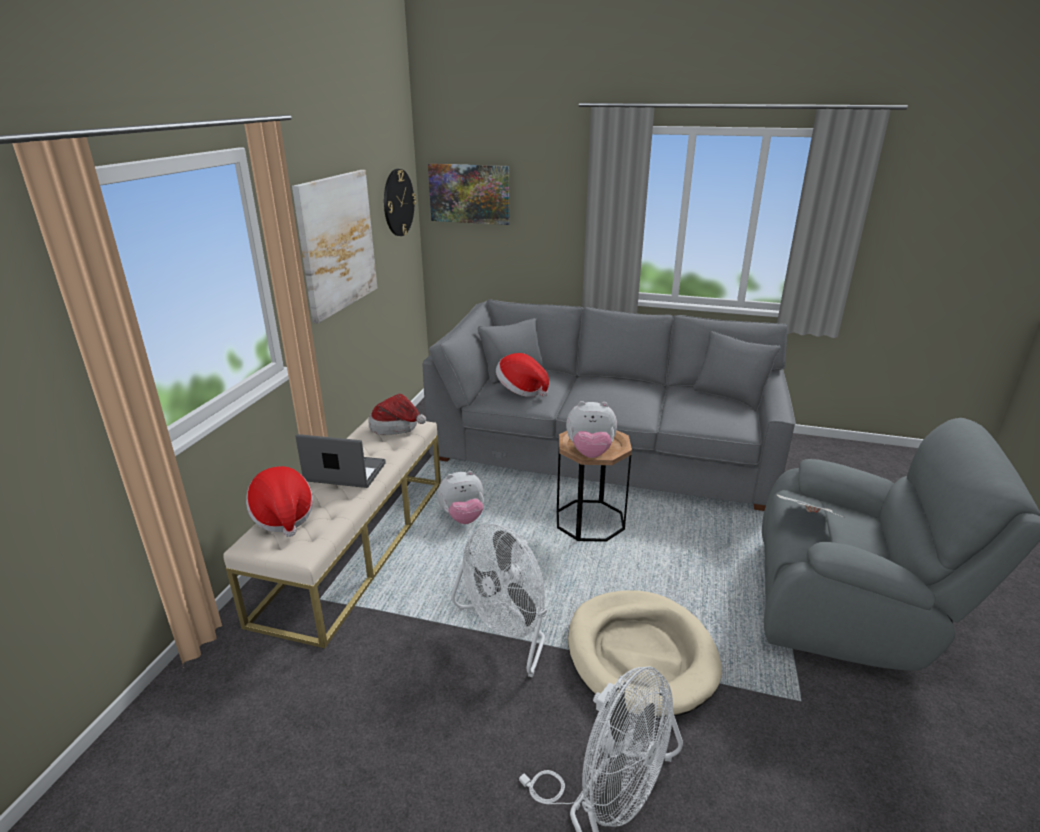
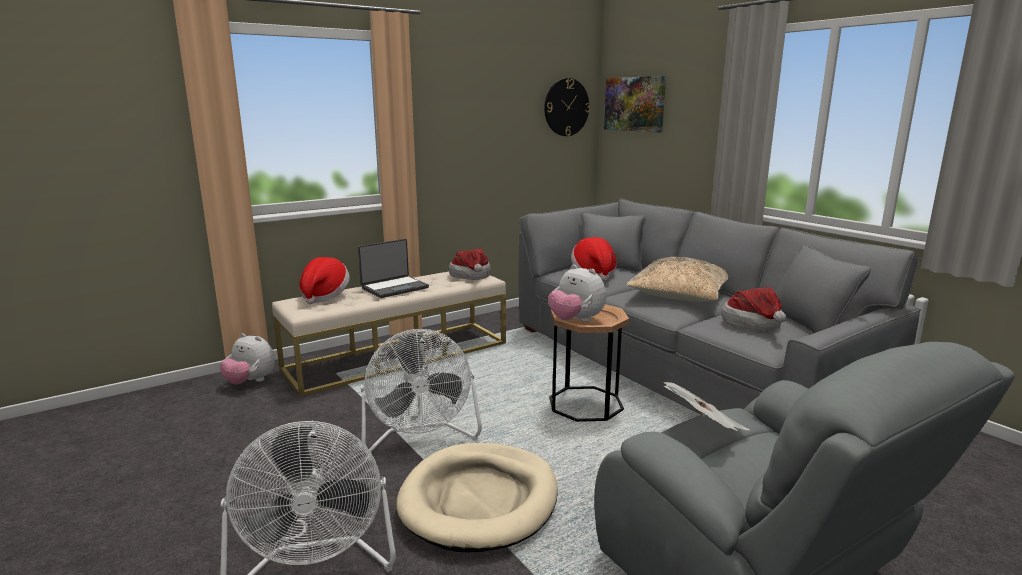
camera: 40 degrees right, 10 degrees down
(337, 243) = (474, 122): picture -> none
(345, 473) = (394, 288): laptop -> laptop turned 90 degrees clockwise
(463, 517) = (489, 366): plush toy -> plush toy (250, 382)
(509, 627) = (416, 437): white fan -> white fan turned 105 degrees counterclockwise
(614, 392) = (679, 293): none -> beige pillow
(709, 409) = (754, 324): none -> hat

